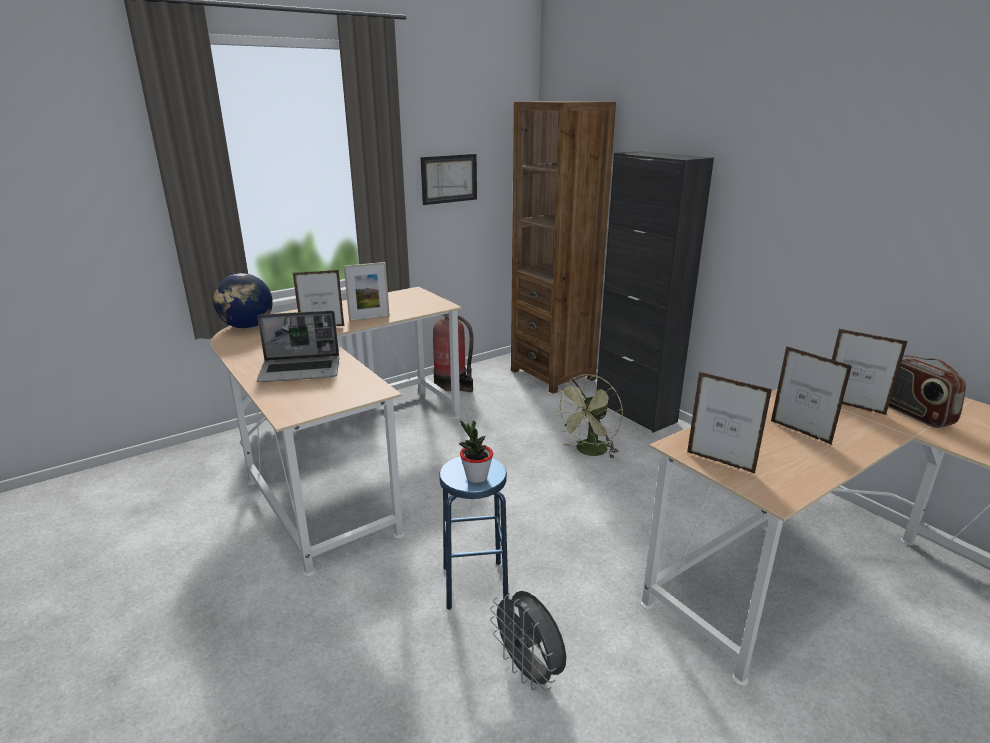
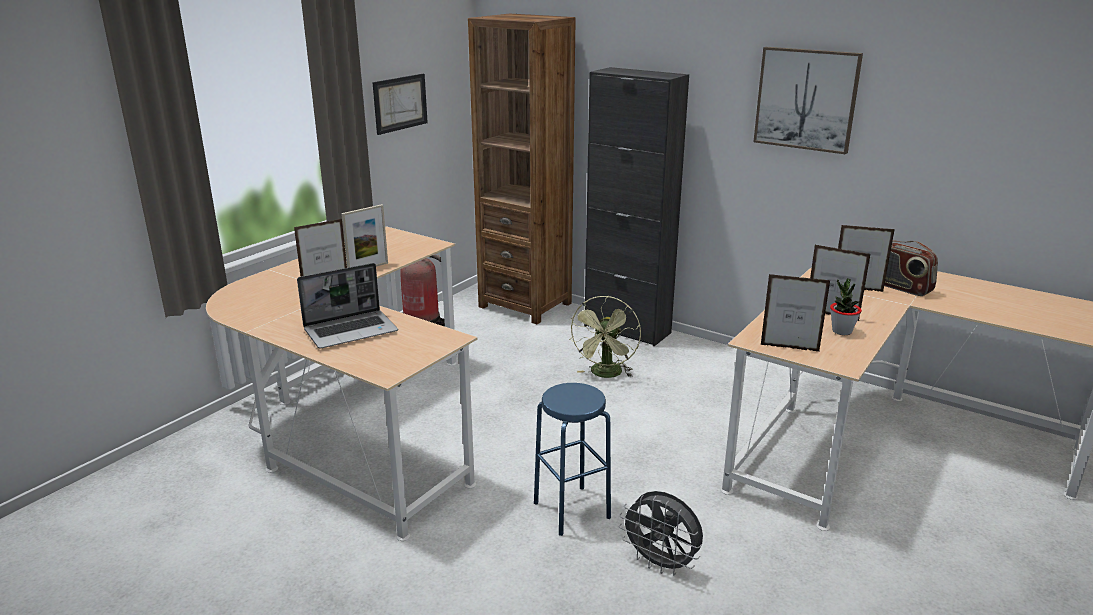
camera: 20 degrees left, 0 degrees up
(247, 327) = (236, 294): globe -> none
(476, 477) = (580, 401): potted plant -> potted plant (841, 331)
(836, 186) = (806, 99): none -> picture

